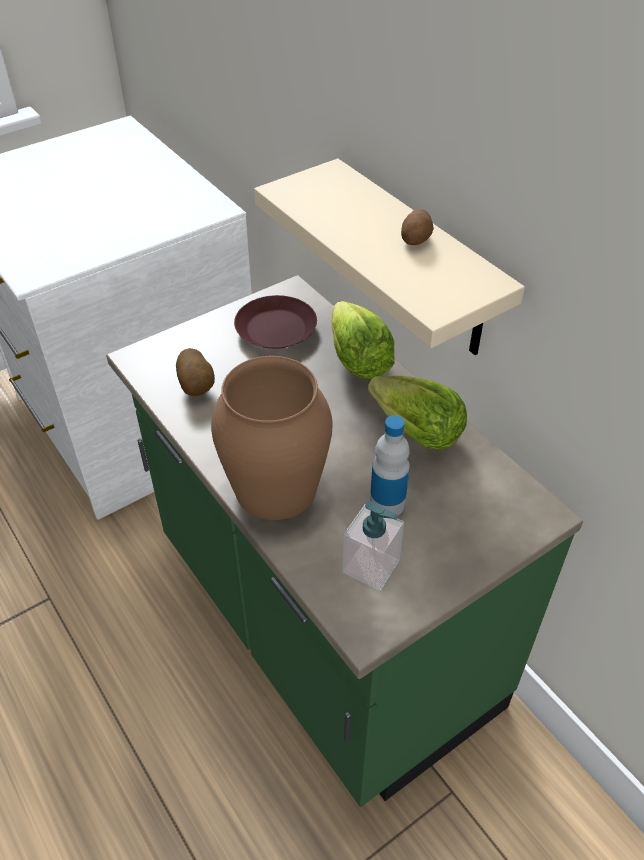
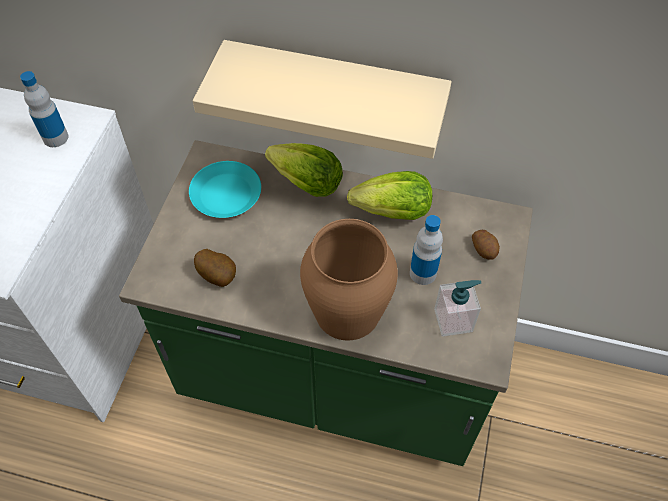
camera: 40 degrees left, 10 degrees up
(179, 209) = (55, 137): none -> bottle
(275, 330) = (226, 195): brown plate -> turquoise plate
(416, 239) = (352, 81): potato -> potato (484, 249)

